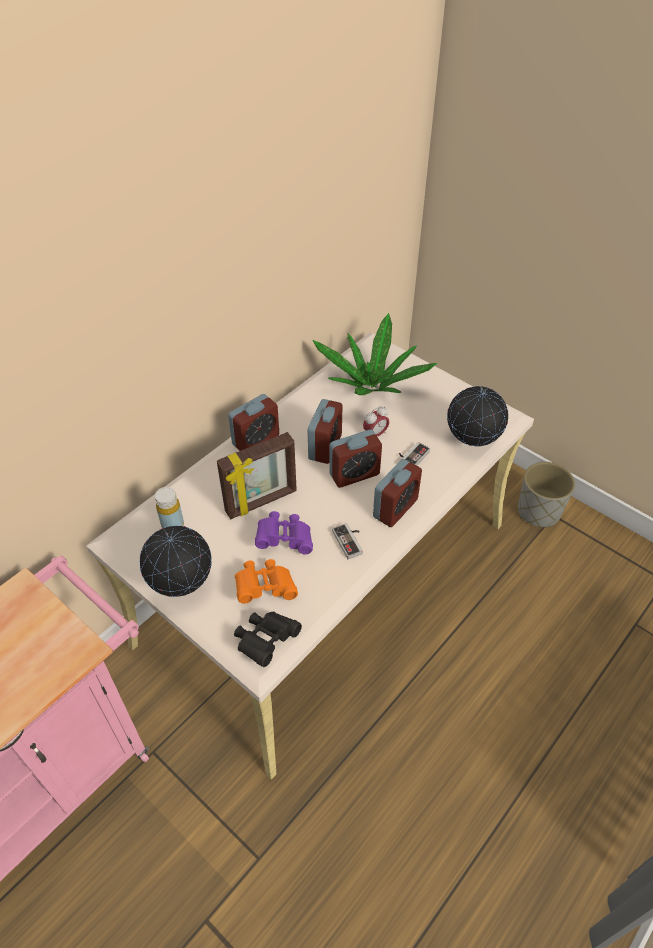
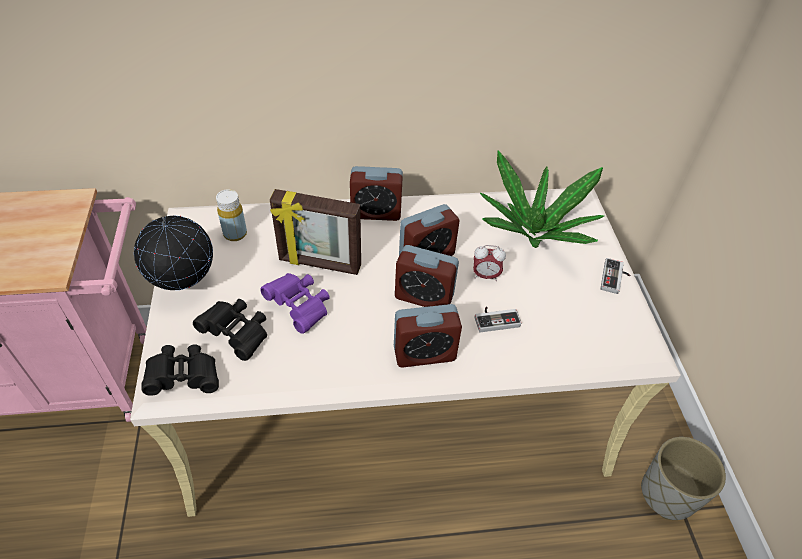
camera: 40 degrees right, 0 degrees up
(265, 587) = (237, 334): orange binoculars -> black binoculars
(350, 541) = (350, 351): game controller -> game controller (615, 279)
(472, 443) = (575, 349): globe -> none

